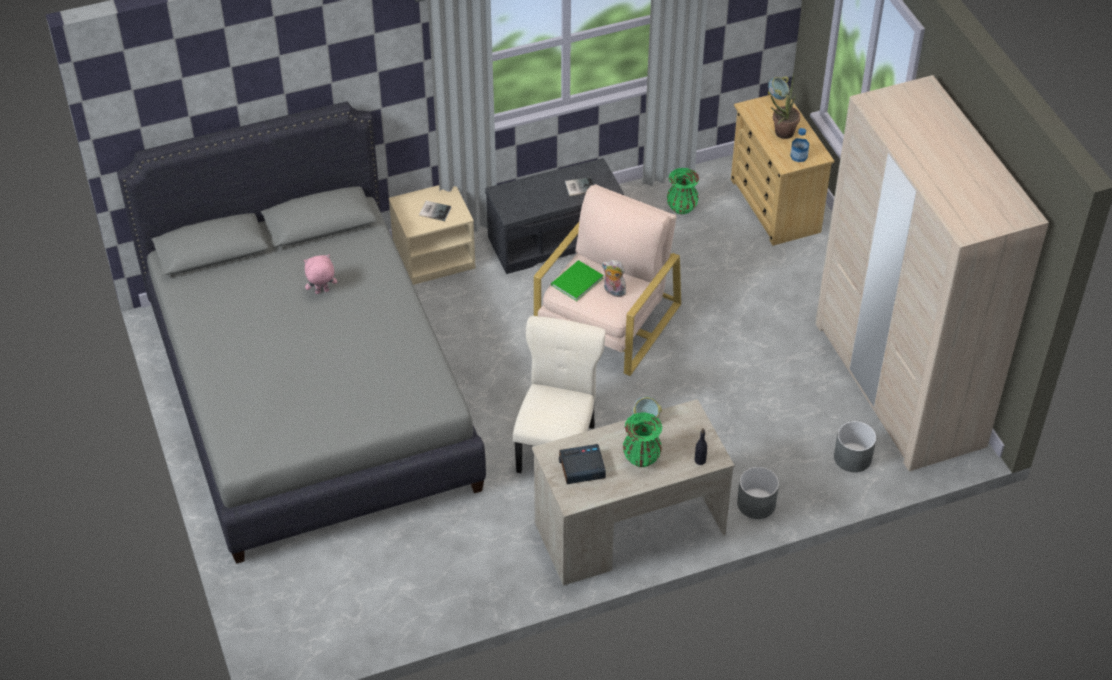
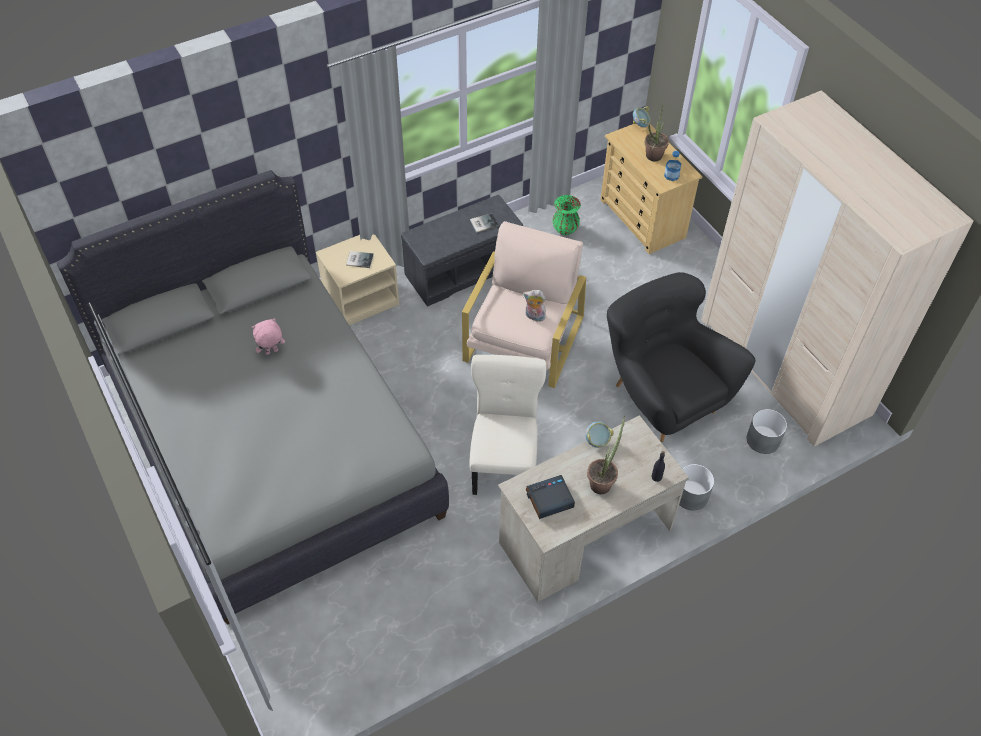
camera: 10 degrees left, 5 degrees up
(575, 282) = (498, 312): green book -> none
(641, 457) = (602, 481): green vase -> potted plant
(749, 400) = (662, 397): none -> black armchair

